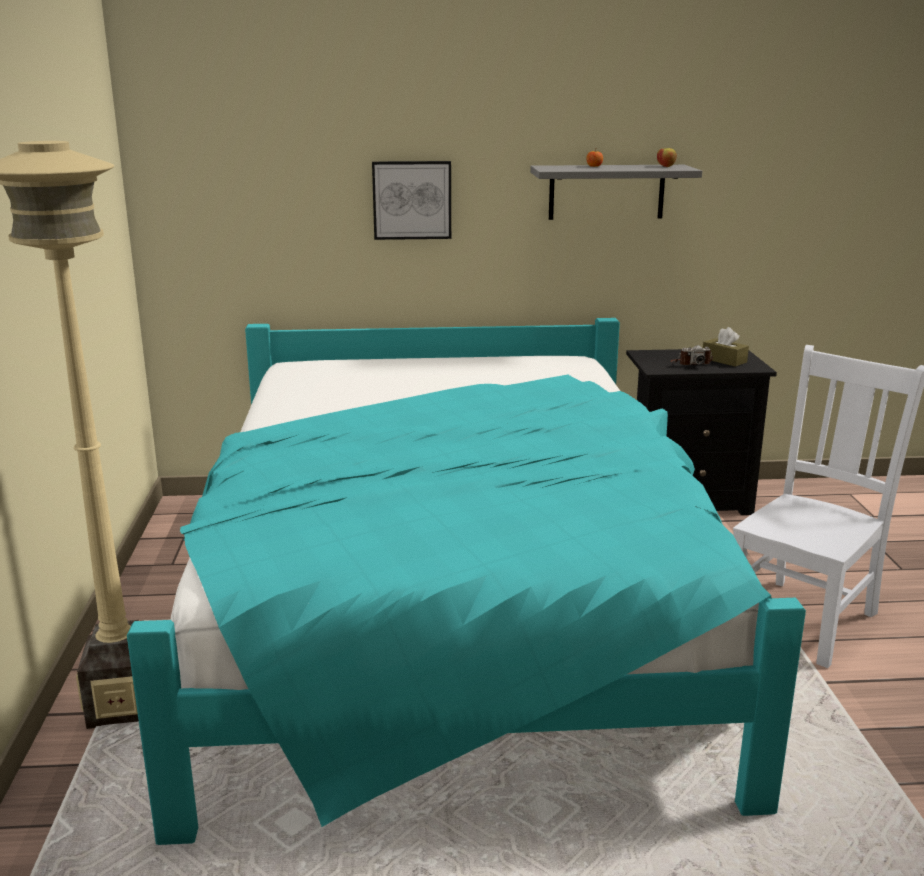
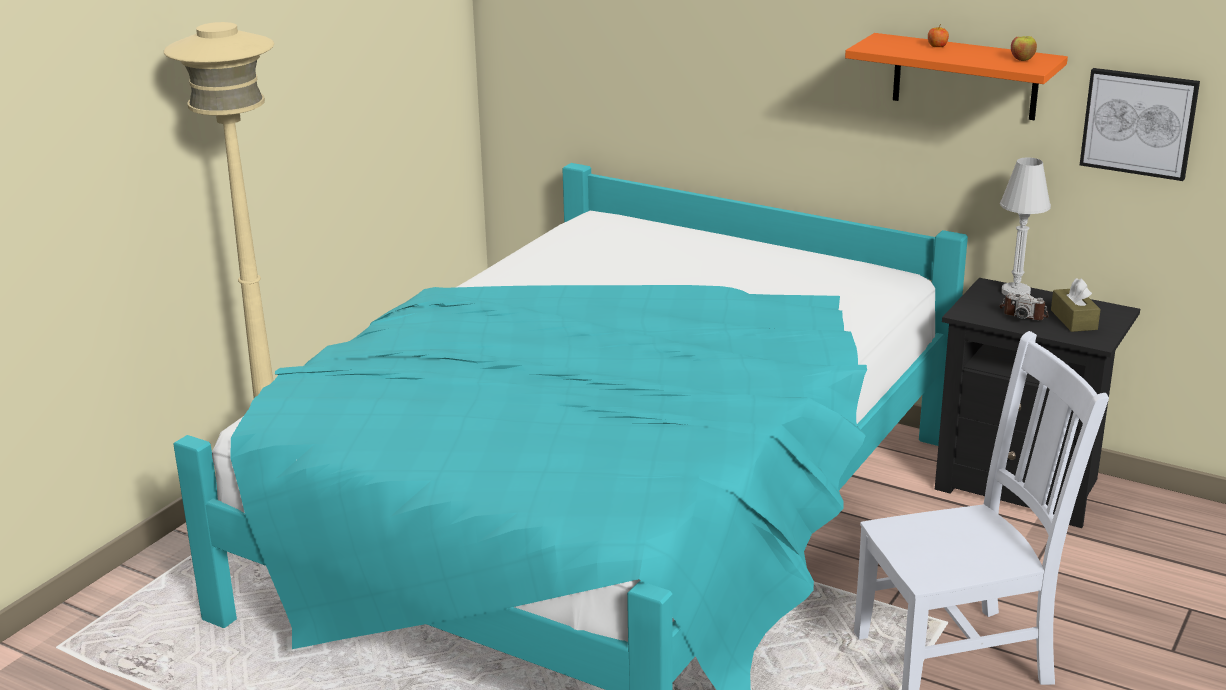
camera: 35 degrees right, 5 degrees up
(412, 200) = (741, 54): picture -> picture (1139, 123)
(606, 192) = (965, 77): grey shelf -> orange shelf
(663, 353) = (1015, 292): none -> white table lamp

